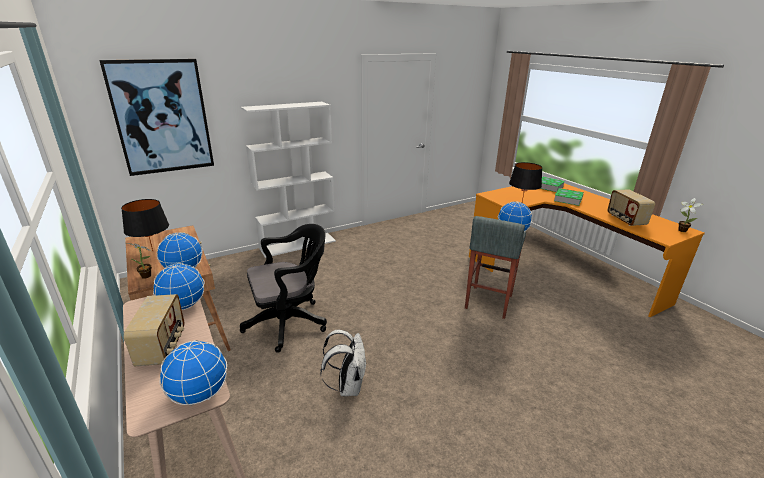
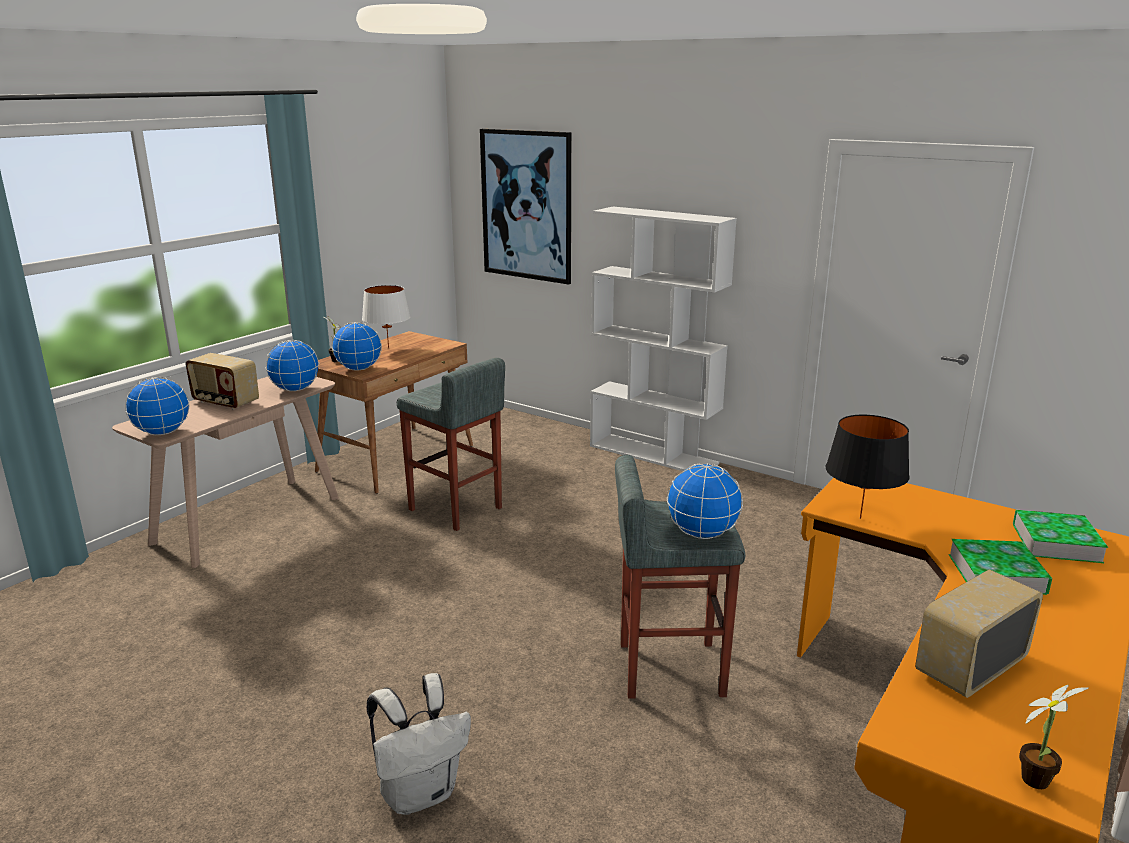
camera: 65 degrees right, 5 degrees down
(153, 251) = (388, 348): black table lamp -> white table lamp
(163, 347) = (225, 402): radio -> radio turned 60 degrees clockwise
(290, 322) = (455, 509): black office chair -> grey stool
(347, 386) = (355, 584): white backpack -> white backpack (420, 793)

